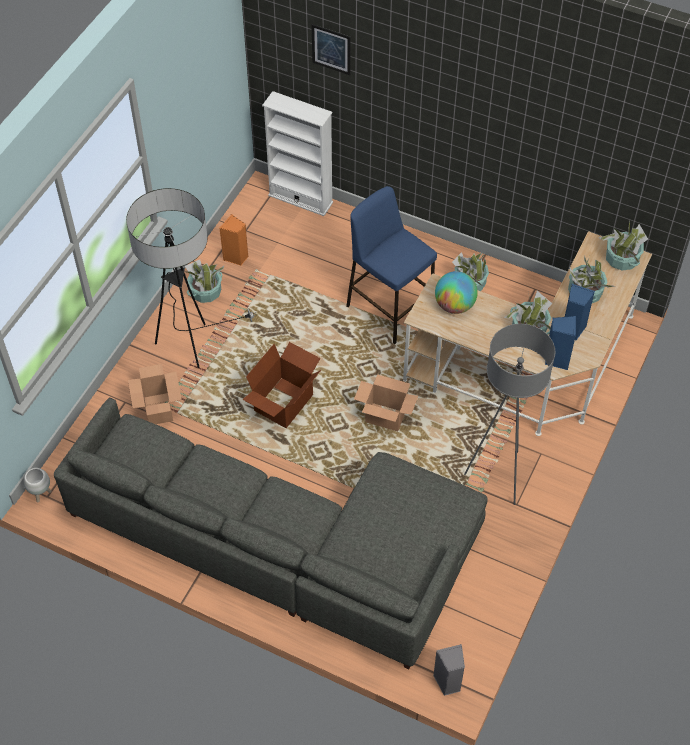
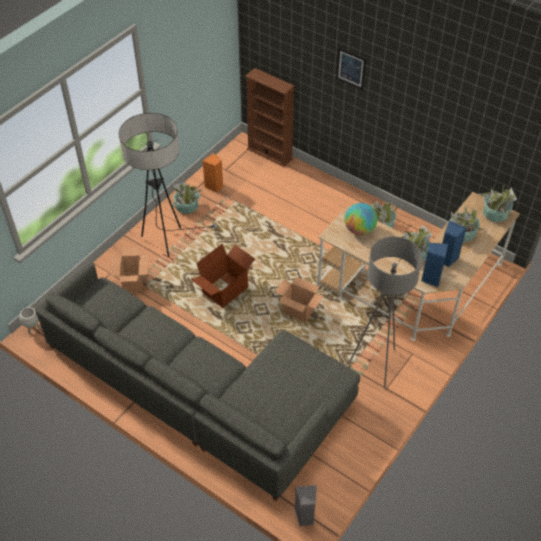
camera: 10 degrees right, 5 degrees down
(300, 199) = (269, 153): white bookcase -> brown bookcase
(331, 49) = (296, 35): picture -> picture (351, 68)
(389, 309) = (317, 235): blue stool -> none

